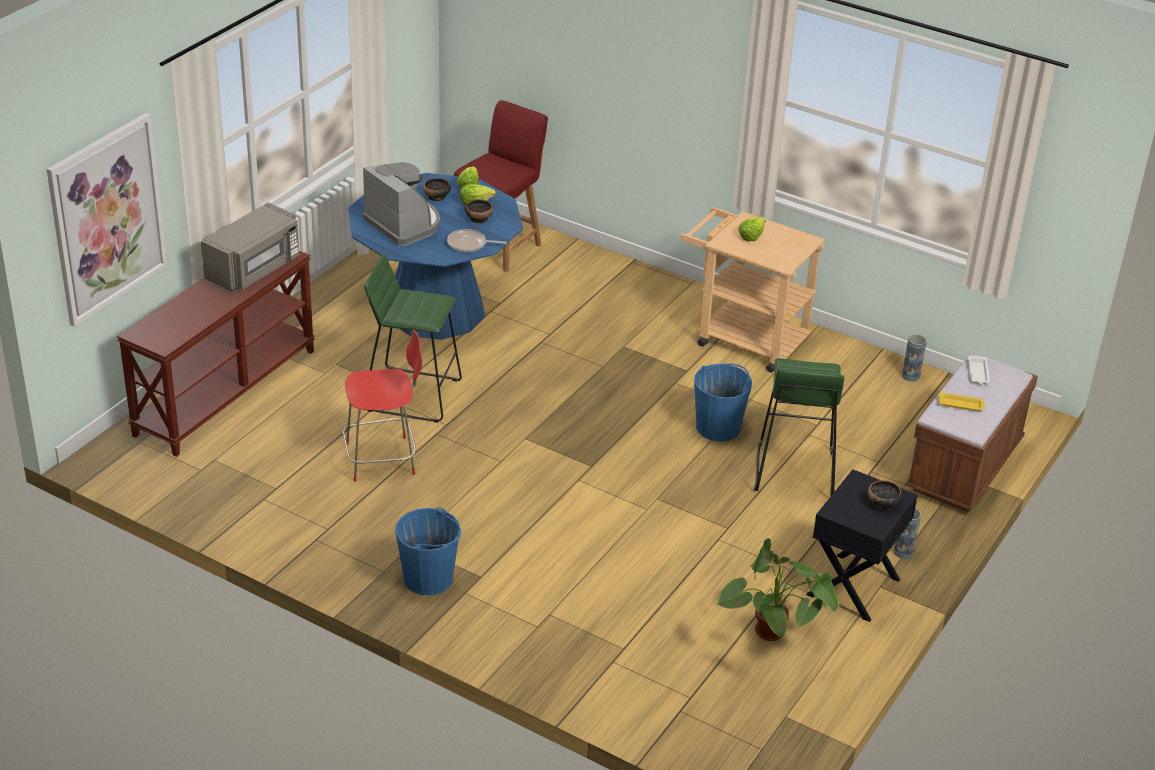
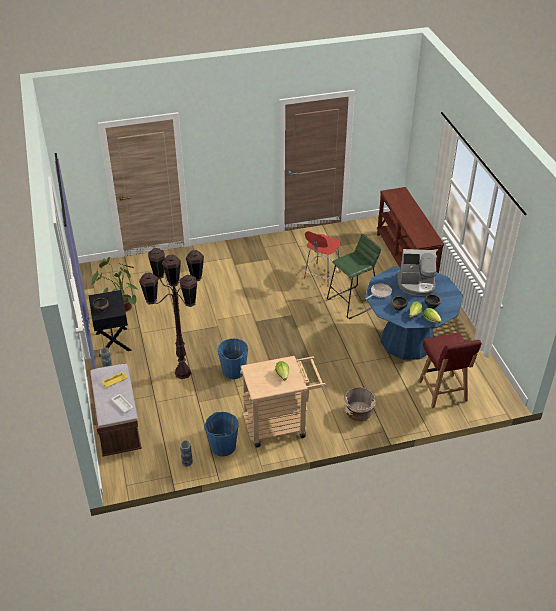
camera: 135 degrees right, 5 degrees up
(107, 219) = (427, 151): picture -> none
(255, 269) = (420, 231): grey microwave -> none
(428, 578) = (248, 254): blue bucket -> blue bucket (222, 446)
(631, 291) = (358, 412): none -> beige planter
(794, 471) = (183, 372): green stool -> brown floor lamp

